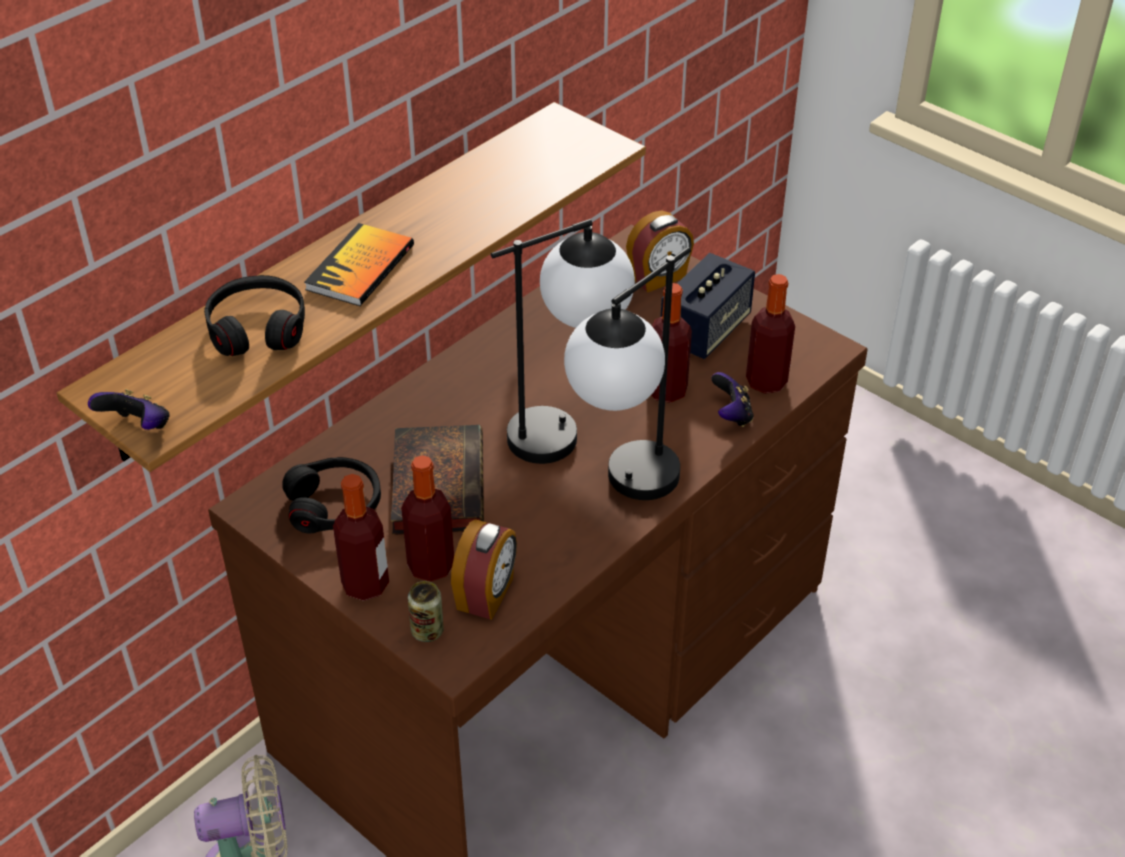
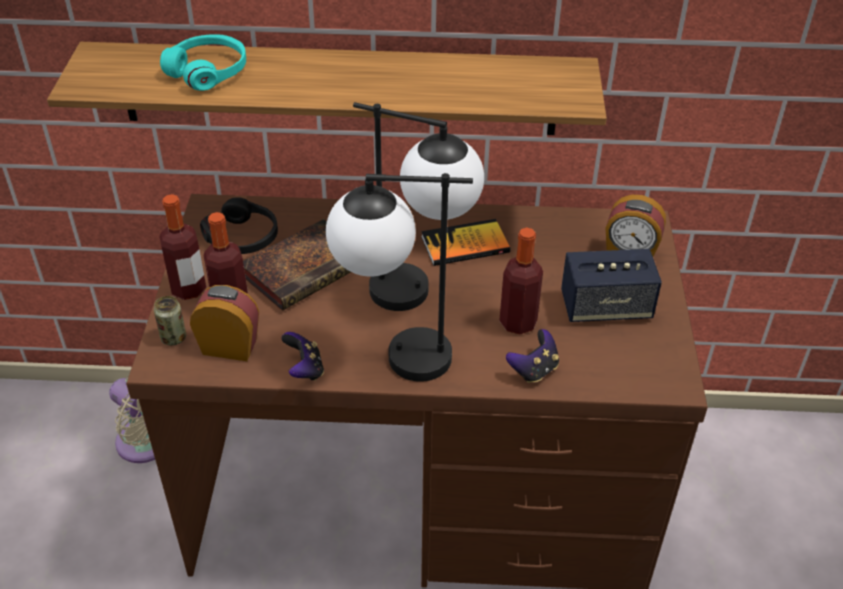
camera: 50 degrees right, 0 degrees up
(138, 428) = (74, 80): game controller -> game controller (304, 369)
(257, 327) = (208, 71): black headphones -> turquoise headphones
(360, 267) = (311, 76): book -> book (465, 245)
(486, 594) = (230, 346): alarm clock -> alarm clock turned 150 degrees counterclockwise
(766, 381) = (593, 369): bottle -> none

